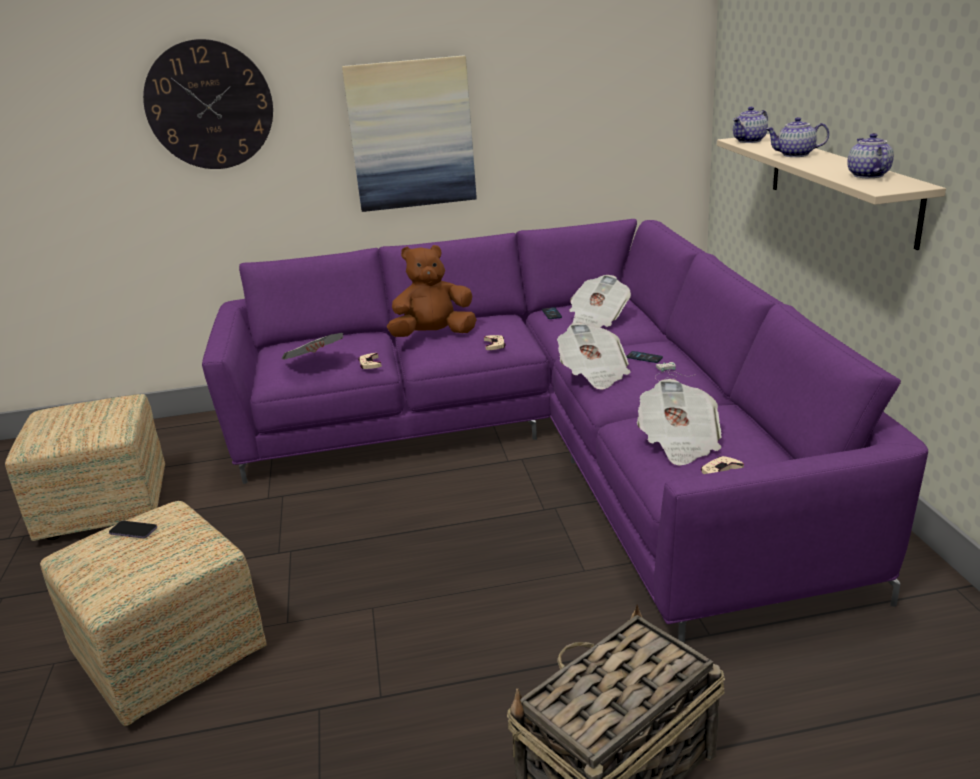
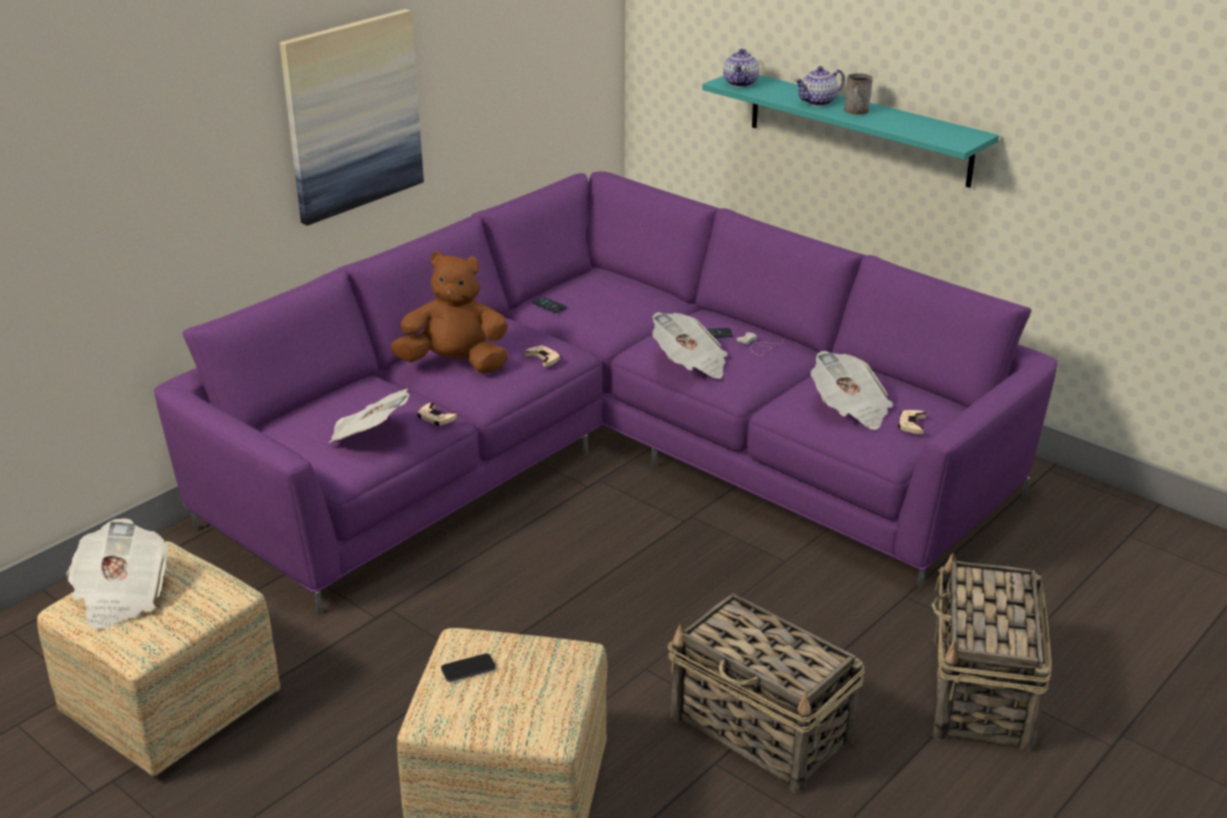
camera: 40 degrees left, 5 degrees up
(209, 105) = (125, 120): wall clock -> none
(387, 701) = (762, 730): none -> basket
(433, 335) = (455, 364): brown plush toy -> brown plush toy turned 60 degrees clockwise
(597, 319) = (607, 301): newspaper -> newspaper (121, 596)
(818, 162) = (856, 112): none -> grey mug
(840, 186) = (858, 128): beige shelf -> turquoise shelf
(866, 175) = (921, 126): teapot -> none

